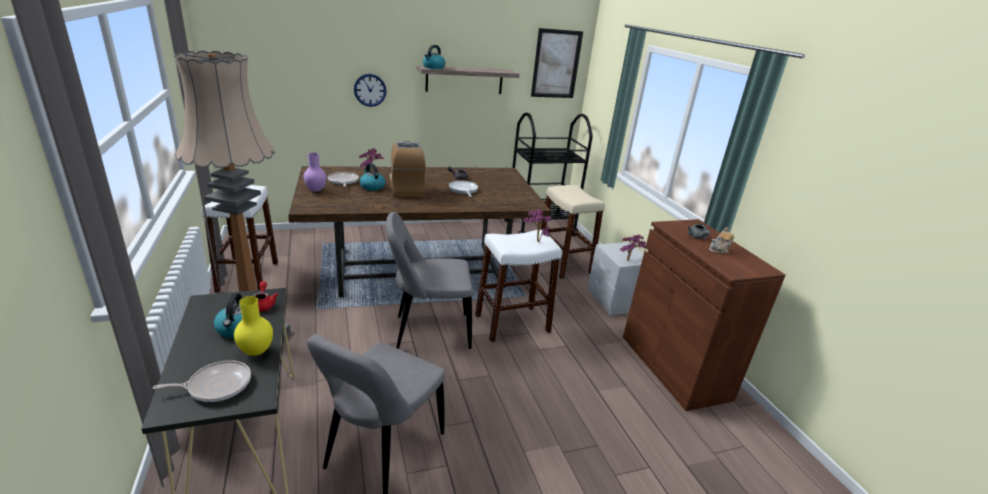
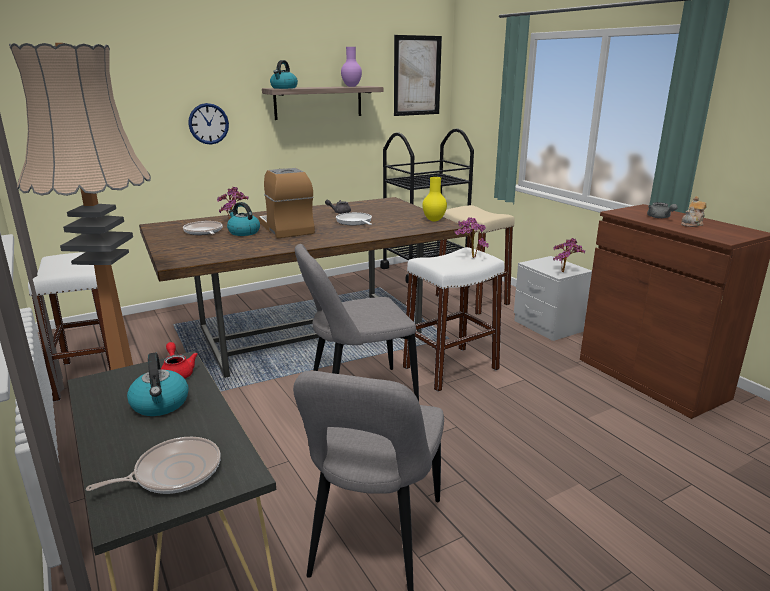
camera: 10 degrees left, 5 degrees down
(257, 351) = (204, 424): yellow vase -> yellow vase (434, 220)
(315, 190) = (175, 244): purple vase -> purple vase (351, 86)

